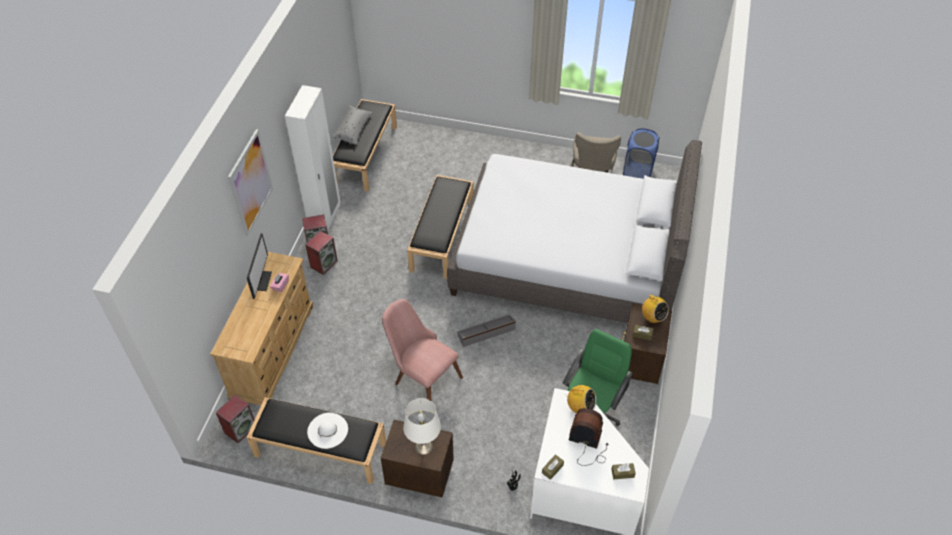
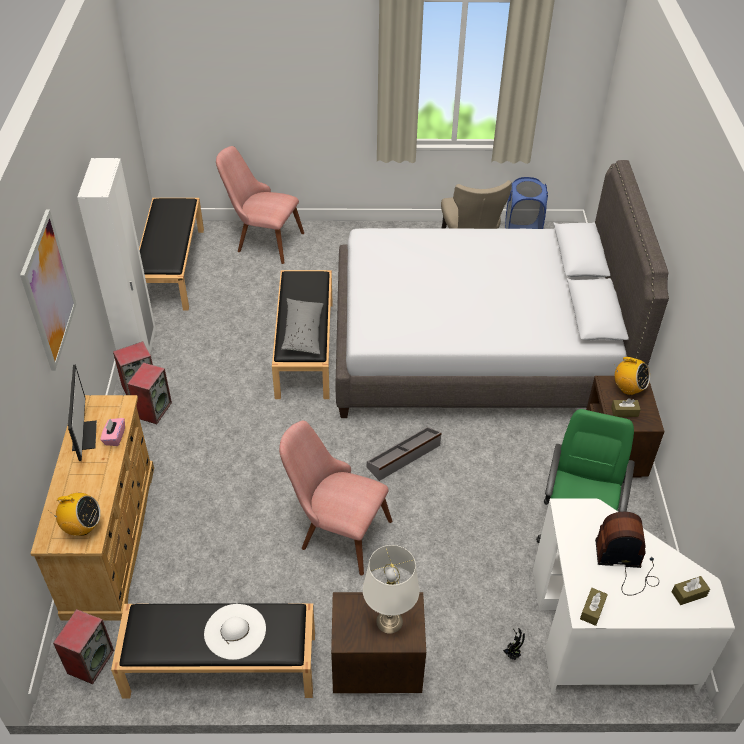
camera: 15 degrees left, 5 degrees down
(353, 129) = (153, 232): grey pillow -> grey pillow (303, 332)
(437, 143) = (262, 240): none -> pink chair
(580, 407) = (594, 517): radio -> radio (82, 527)

